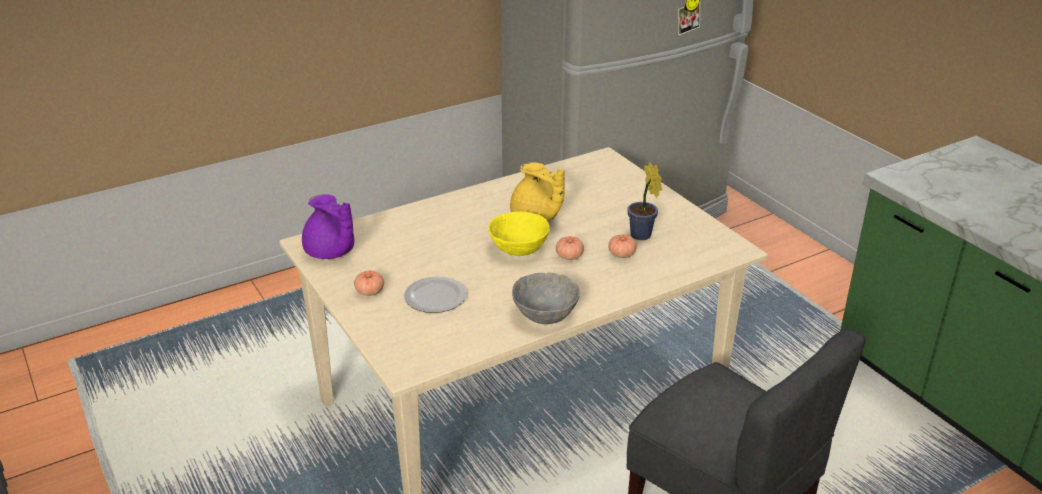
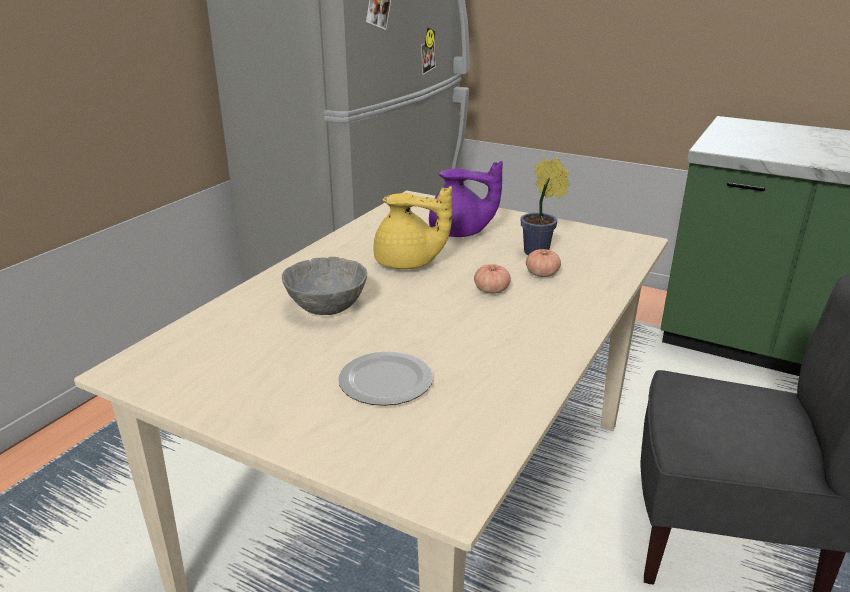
camera: 30 degrees left, 5 degrees down
(331, 252) = (175, 371): purple teapot -> purple teapot (460, 233)
(370, 291) = (284, 404): tomato -> none
(519, 249) = (427, 298): yellow bowl -> none
(545, 316) = (546, 359): grey bowl -> grey bowl (327, 307)

